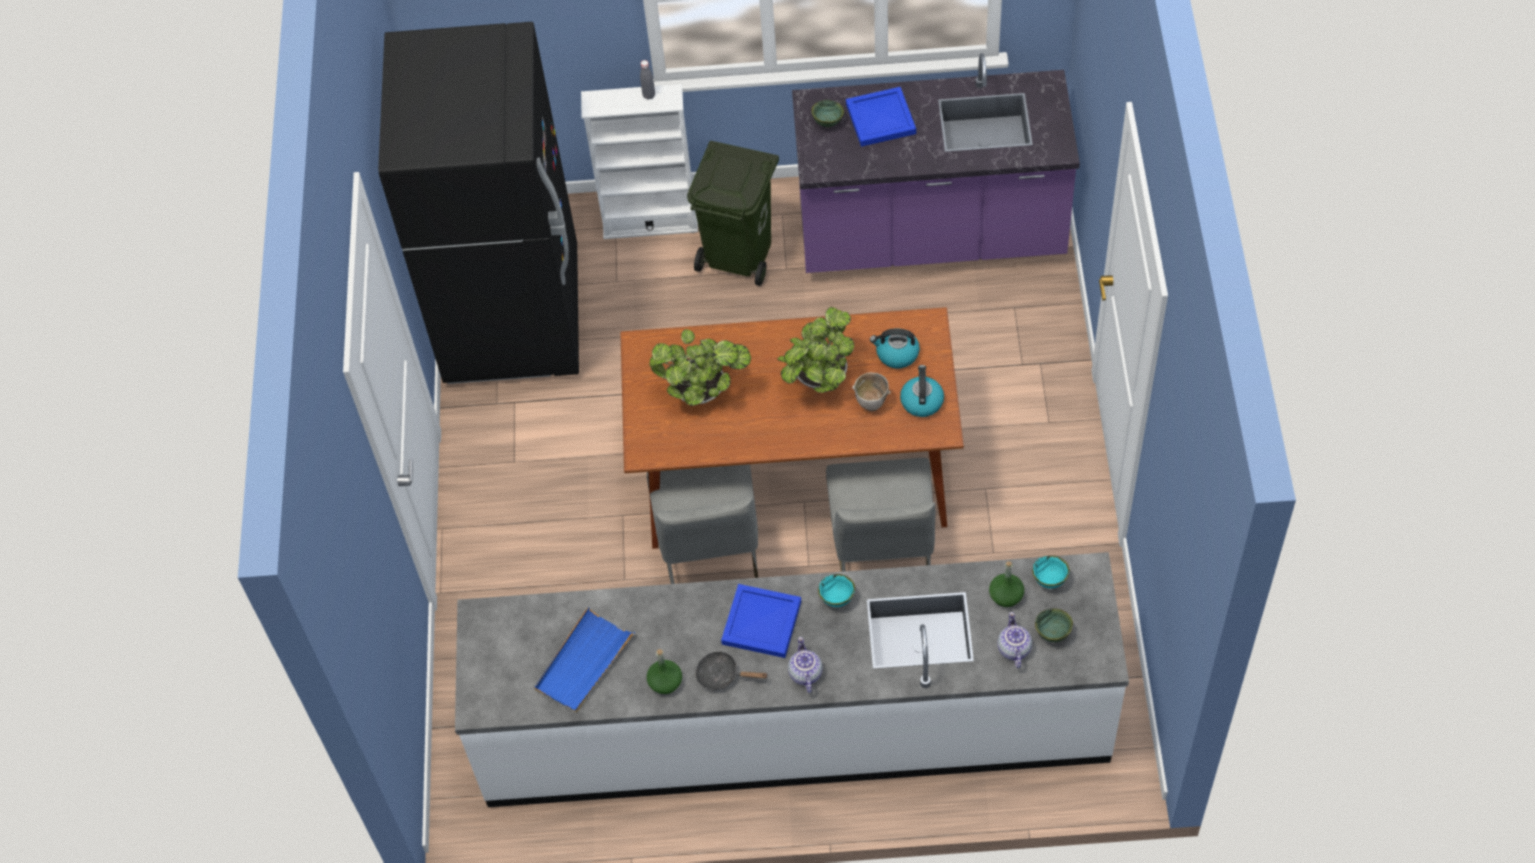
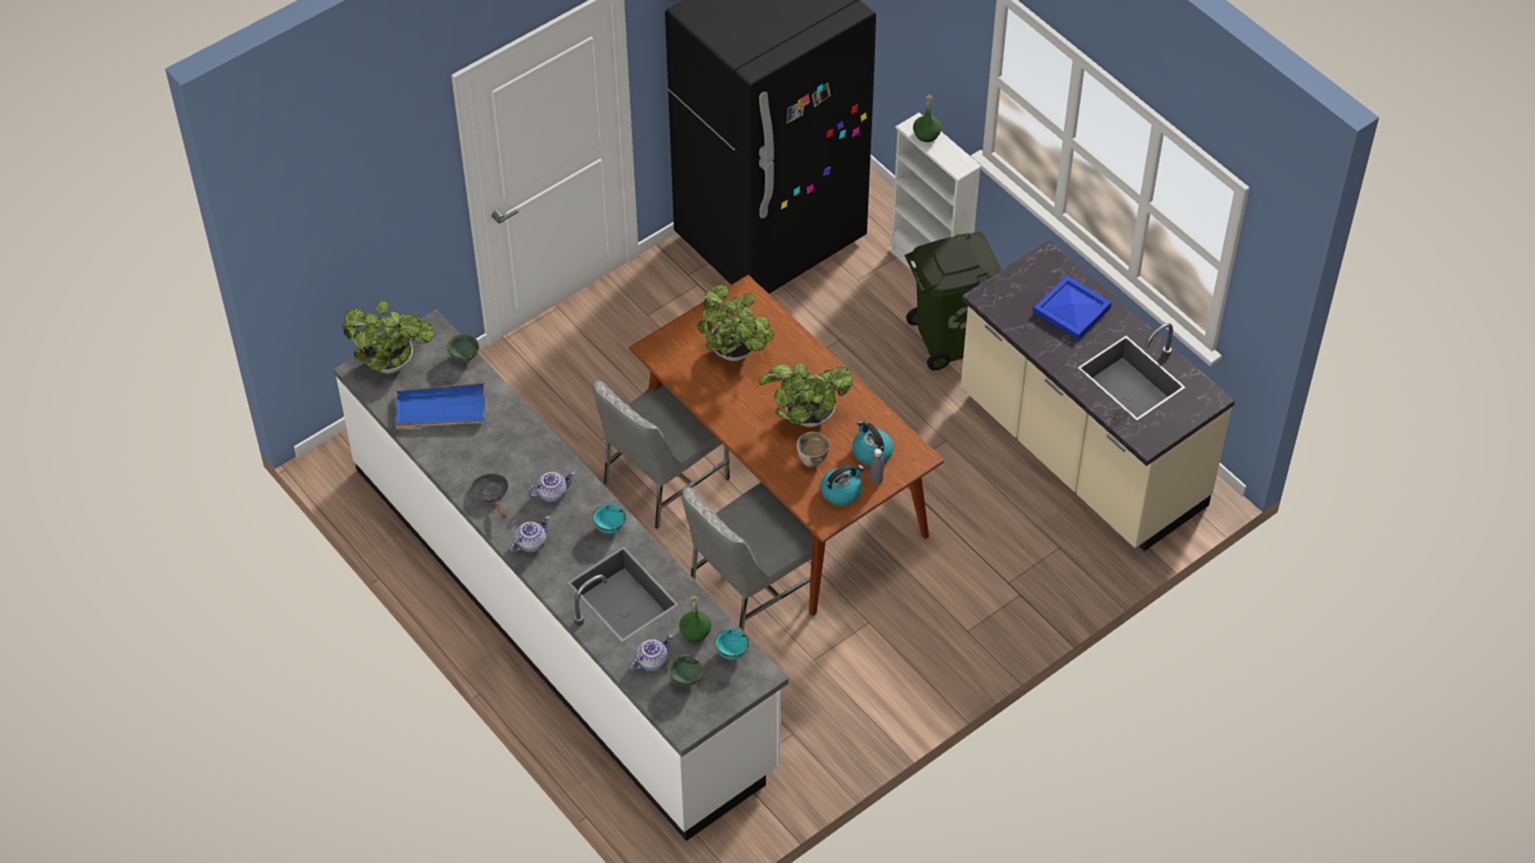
camera: 50 degrees right, 5 degrees down
(494, 673) = (394, 363): none -> potted plant
(649, 95) = (951, 153): grey bottle -> grey bottle (876, 480)
(665, 682) = (460, 465): green bottle -> green bottle (926, 134)
(760, 623) = (552, 493): blue tray -> teapot
(827, 122) = (1037, 278): green bowl -> green bowl (464, 356)
(931, 235) = (1080, 453): purple counter -> beige counter

